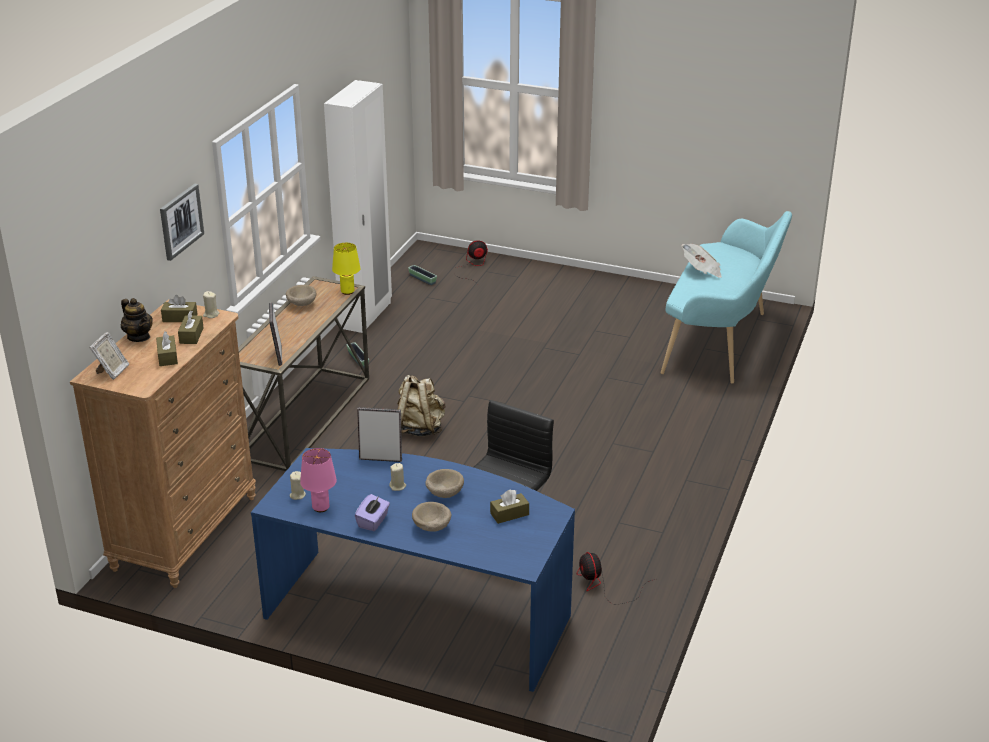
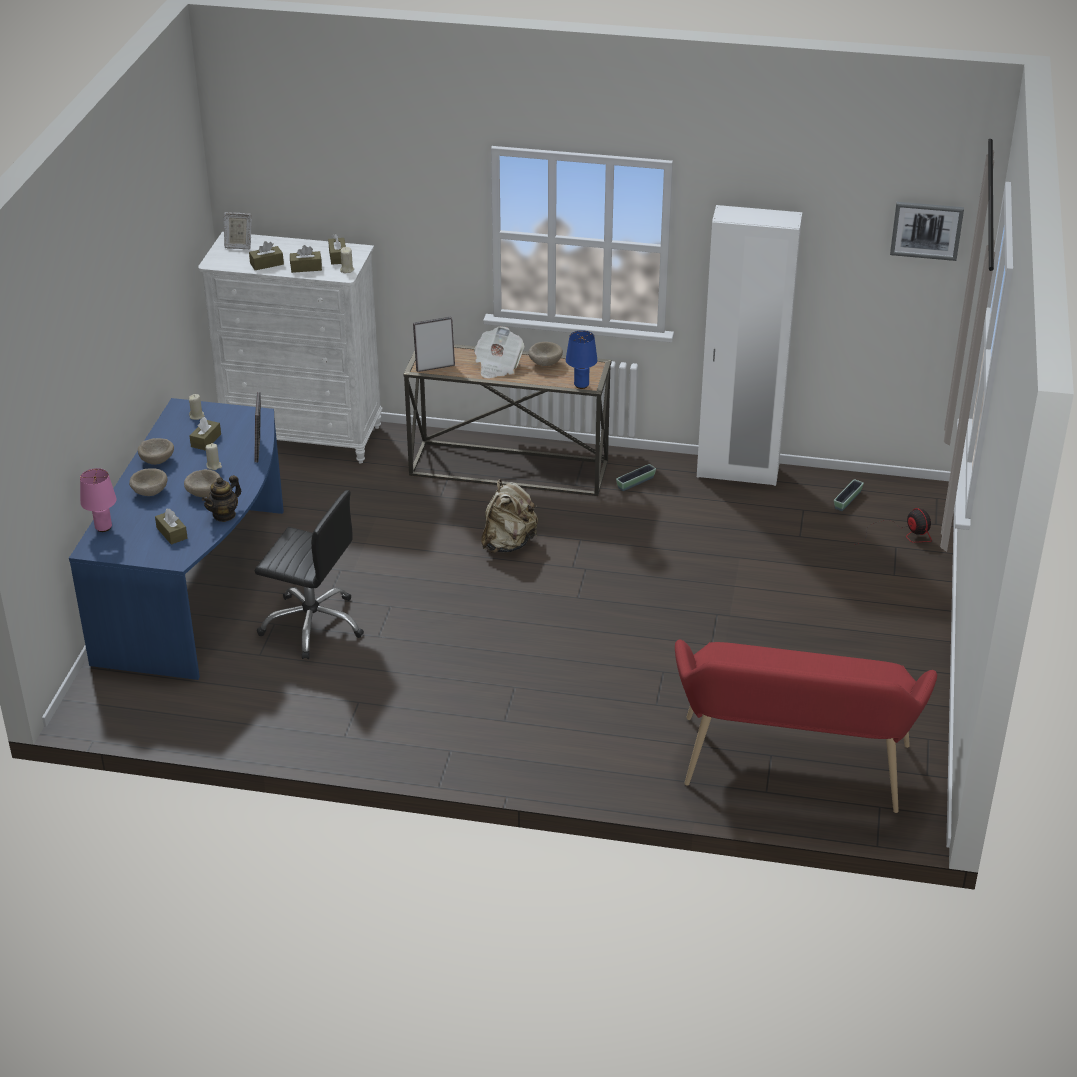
camera: 80 degrees right, 5 degrees up
(139, 337) = (300, 245): teapot -> teapot (224, 515)
(180, 221) = (417, 191): picture -> picture (926, 230)
(185, 532) = (303, 437): brown dresser -> white dresser
(321, 508) = (178, 431): pink table lamp -> pink table lamp (103, 528)
(348, 292) = (581, 385): yellow table lamp -> blue table lamp
(348, 490) = (206, 440): none -> brown tissue box
(373, 521) = (158, 460): purple tissue box -> beige bowl
(603, 586) = (246, 698): fan -> none
(701, 271) = (808, 665): newspaper -> newspaper (497, 365)
(721, 343) = (792, 772): turquoise bench -> red bench

